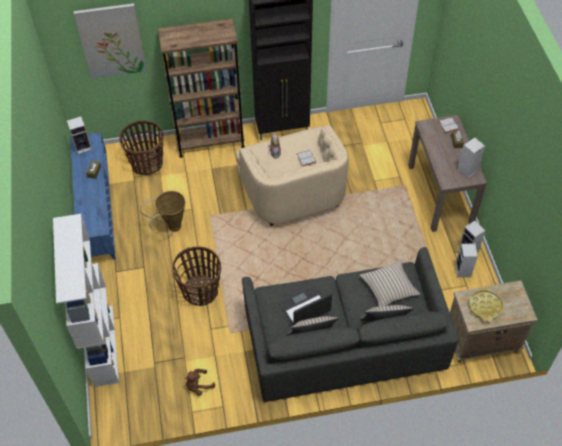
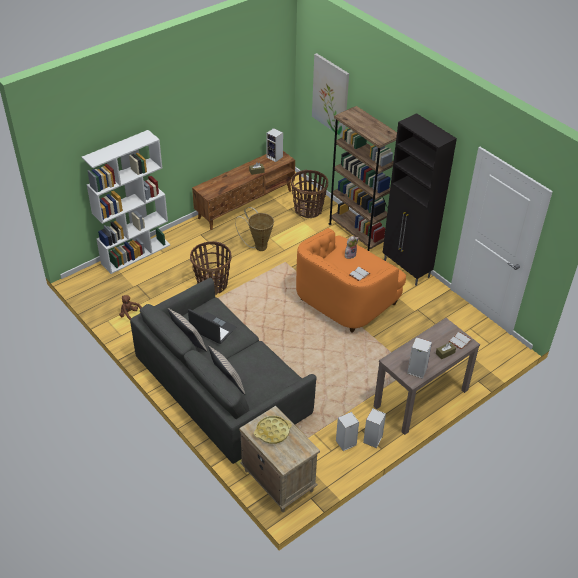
camera: 60 degrees right, 10 degrees down
(97, 211) = (245, 204): blue tv stand -> brown tv stand
(293, 192) = (346, 300): beige armchair -> orange armchair
(389, 288) = (266, 374): beige pillow -> none

